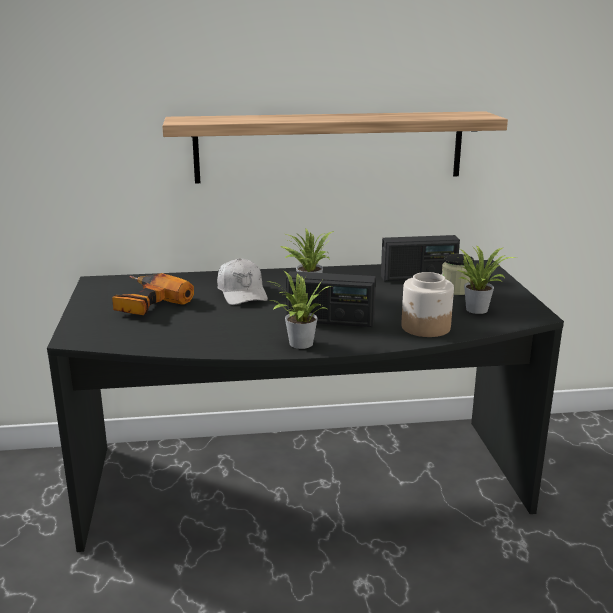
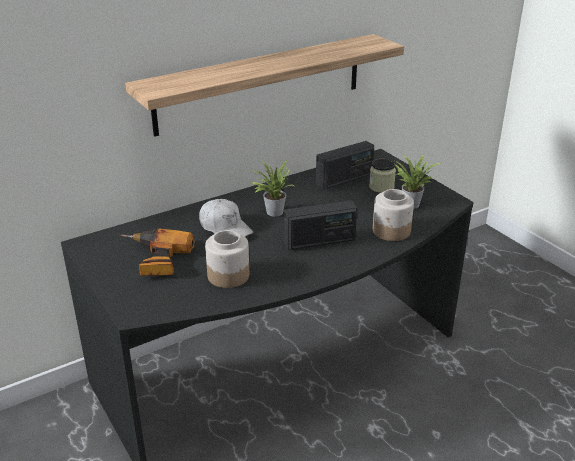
camera: 25 degrees left, 10 degrees up
(200, 329) = (229, 275): none -> jar
(298, 344) = (317, 271): potted plant -> none

